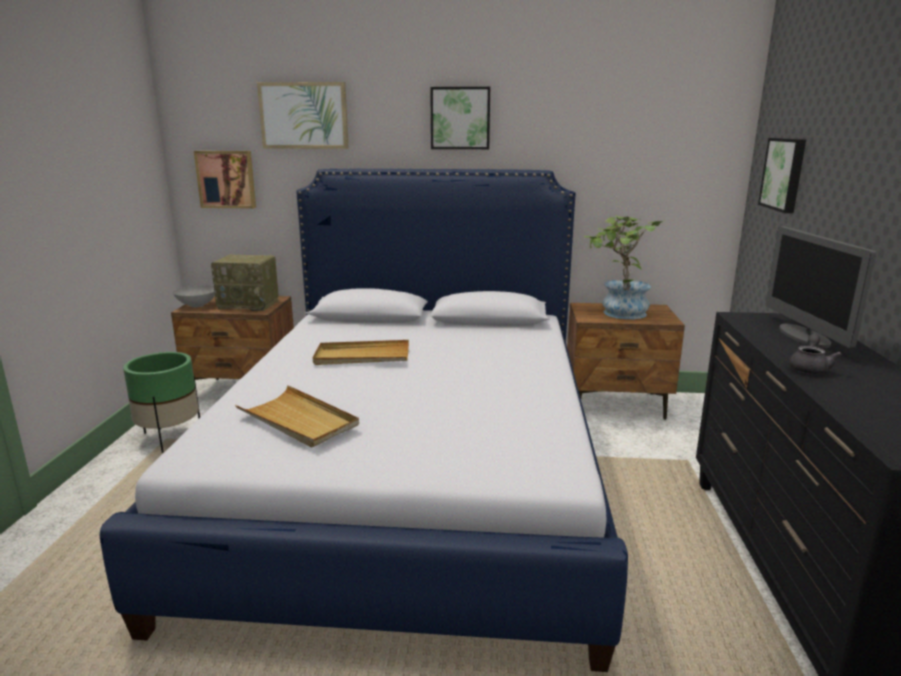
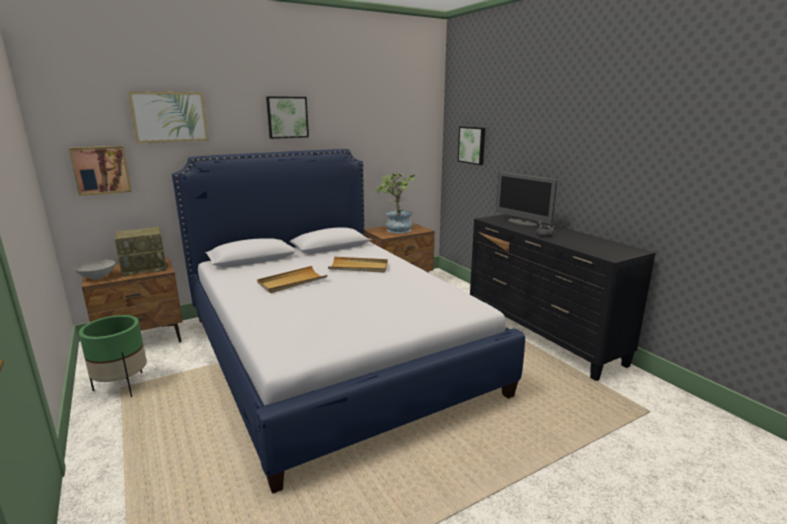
camera: 35 degrees left, 0 degrees up
(298, 420) = (318, 322): beige tray -> beige tray (359, 267)

